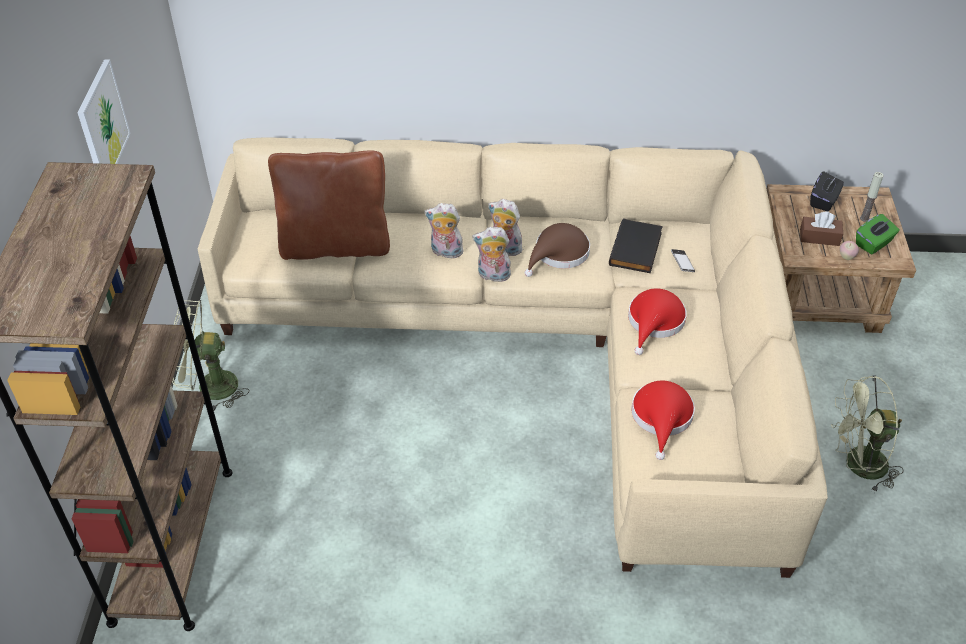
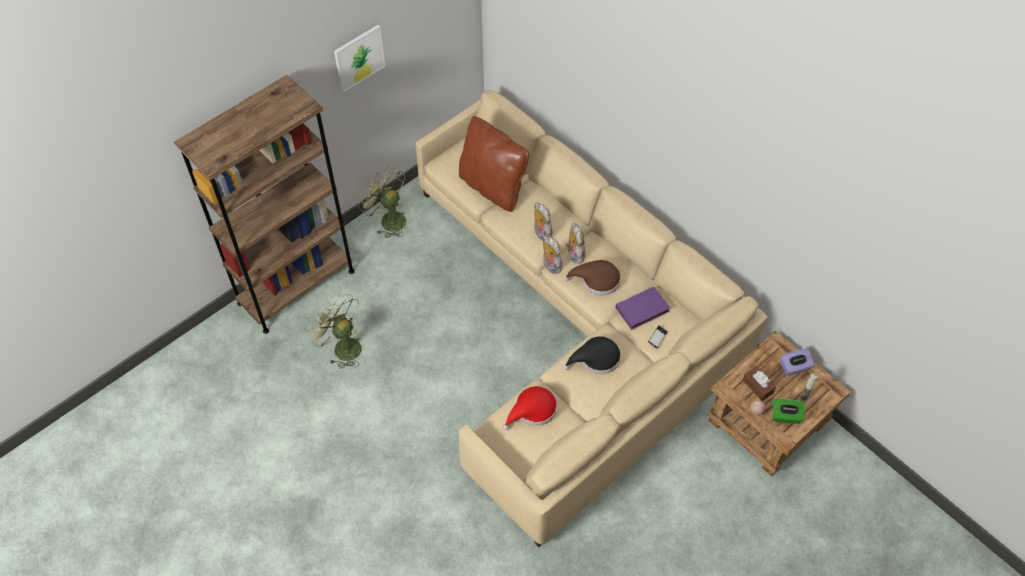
camera: 45 degrees right, 10 degrees up
(637, 250) = (642, 310): black book -> purple book
(654, 323) = (596, 359): red hat -> black hat
(824, 201) = (794, 367): black tissue box -> purple tissue box
(857, 466) = (650, 530): green fan -> green fan (342, 346)

